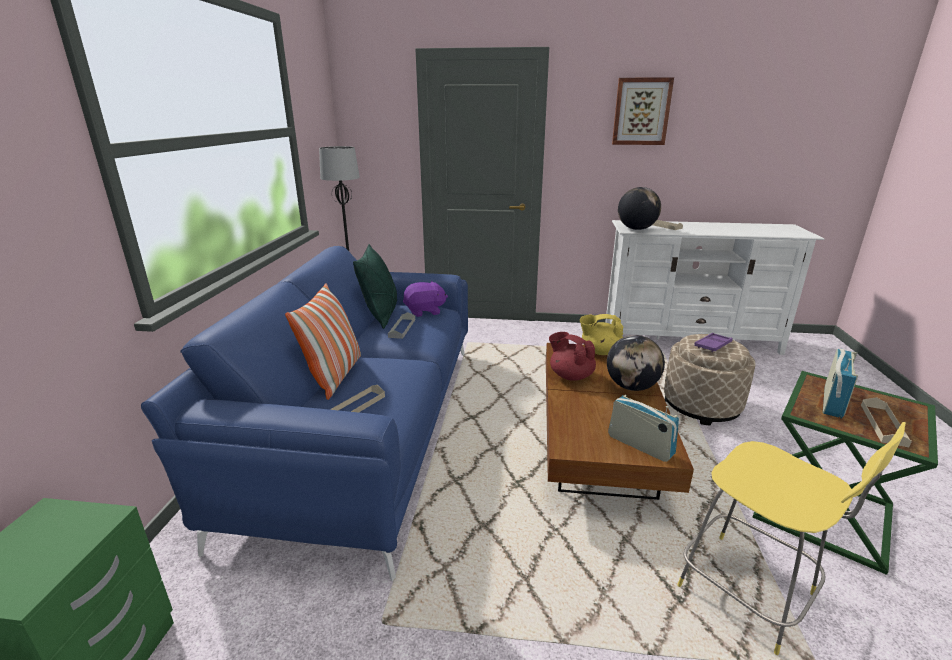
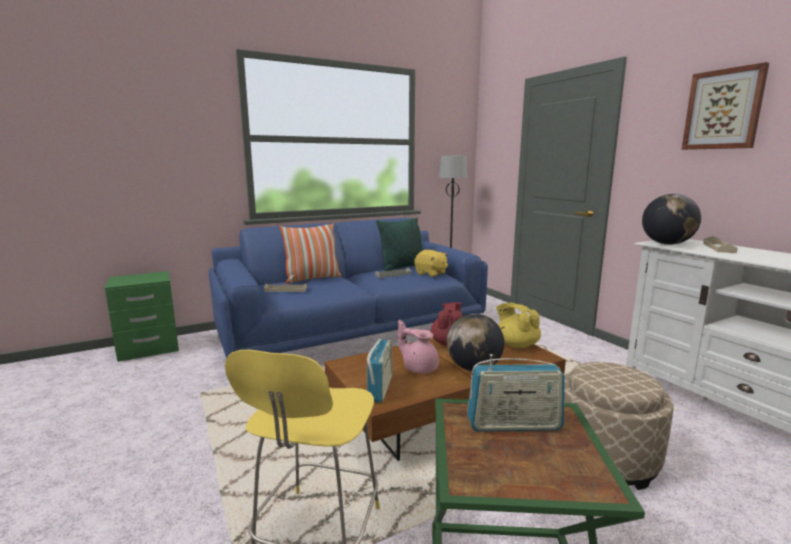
camera: 55 degrees right, 10 degrees down
(425, 311) = (431, 274): purple plush toy -> yellow plush toy
(611, 410) = (419, 367): none -> pink teapot
(712, 345) = (610, 376): purple tray -> none
(883, 425) = (498, 460): beige tray -> none

